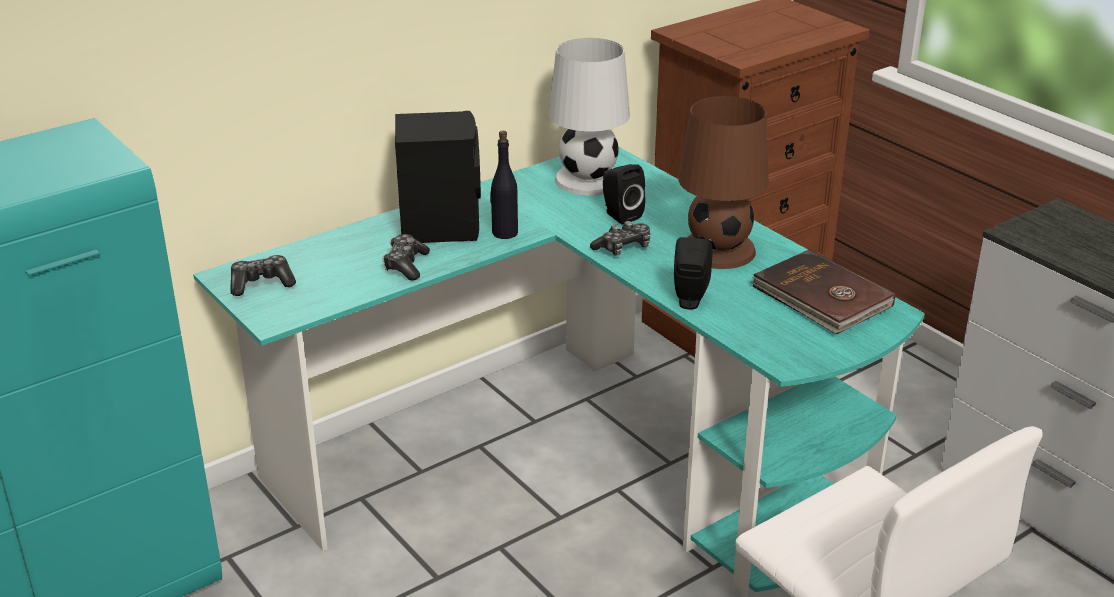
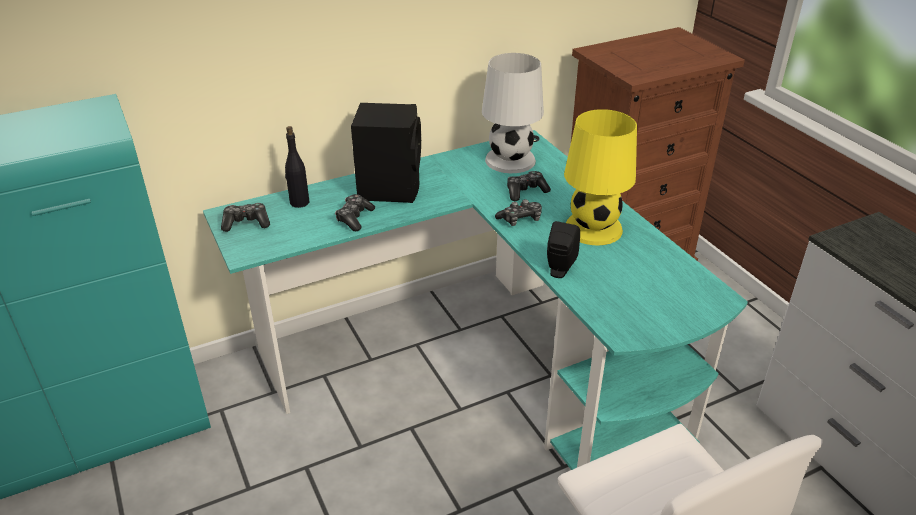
camera: 10 degrees right, 5 degrees up
(504, 233) = (435, 198): black bottle -> black bottle (299, 202)
(620, 215) = (526, 191): black speaker -> game controller
(718, 250) = (593, 229): brown table lamp -> yellow table lamp
(821, 298) = (665, 279): brown book -> none

